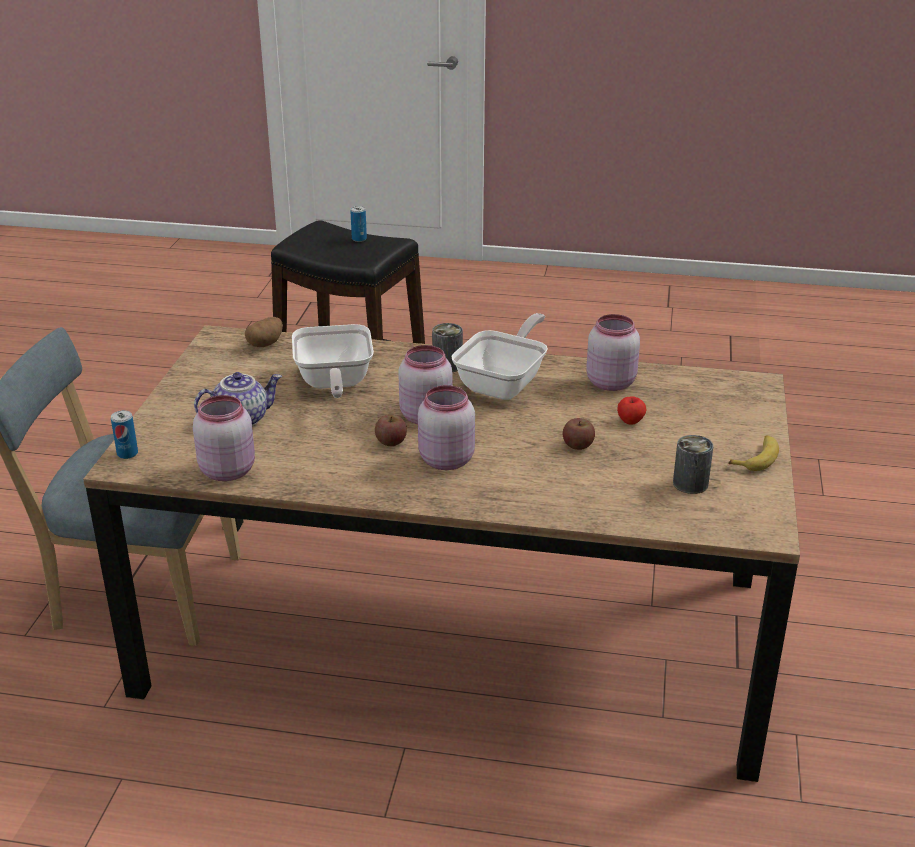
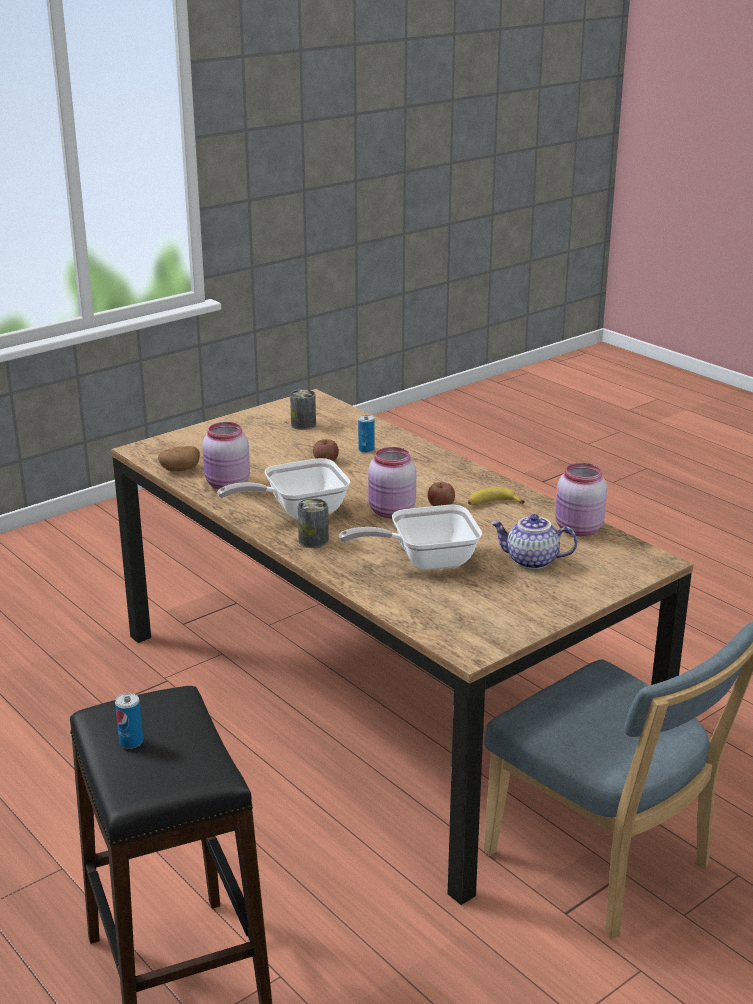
camera: 140 degrees left, 5 degrees down
(127, 453) = (646, 568): can -> can (366, 449)
(265, 343) = (434, 623): potato -> potato (180, 470)
(333, 384) = (424, 561): frying pan -> frying pan turned 135 degrees counterclockwise
(444, 460) = (422, 483): pink jar -> none
(630, 421) = (267, 460): apple -> none
(756, 458) = (241, 421): banana -> banana (492, 504)

